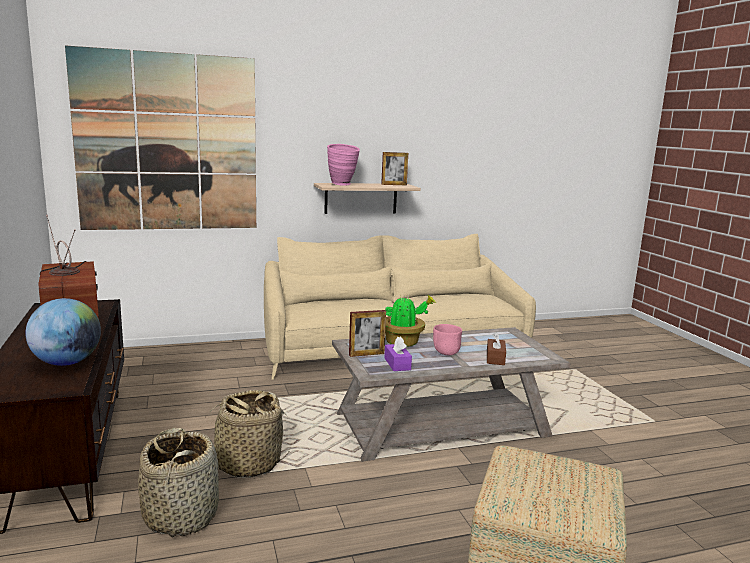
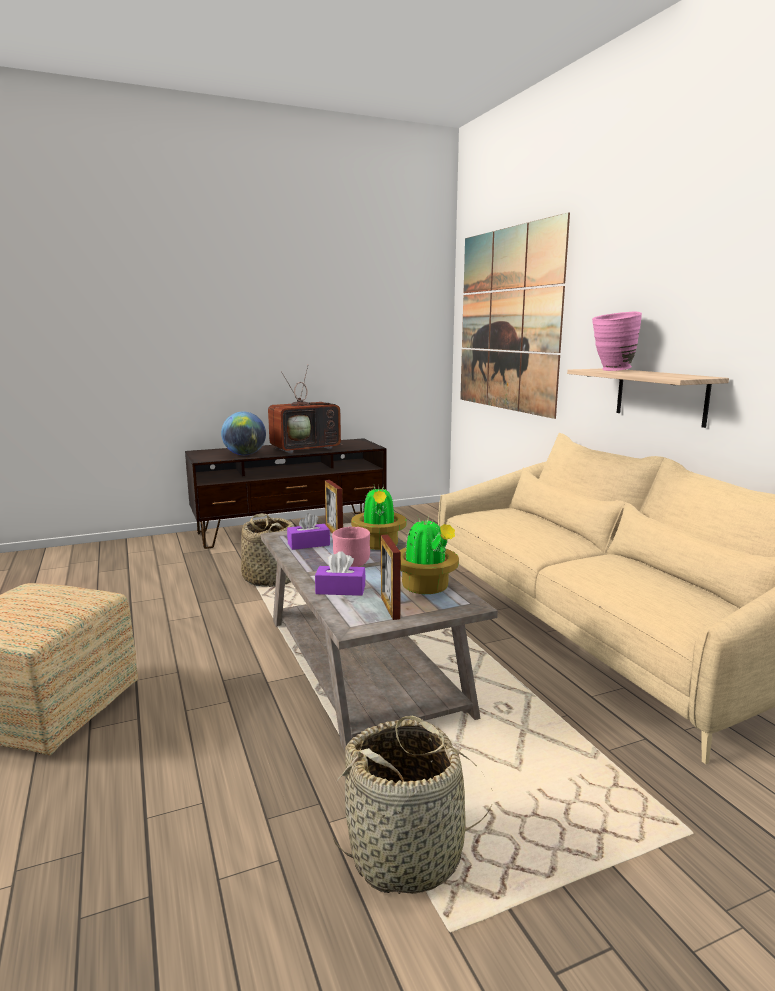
camera: 85 degrees right, 0 degrees up
(181, 515) = (203, 568): basket -> basket (407, 852)
(394, 184) = (682, 375): picture frame -> picture frame (390, 607)
(487, 337) = (426, 588): none -> potted plant
(495, 358) = (340, 590): brown tissue box -> purple tissue box

